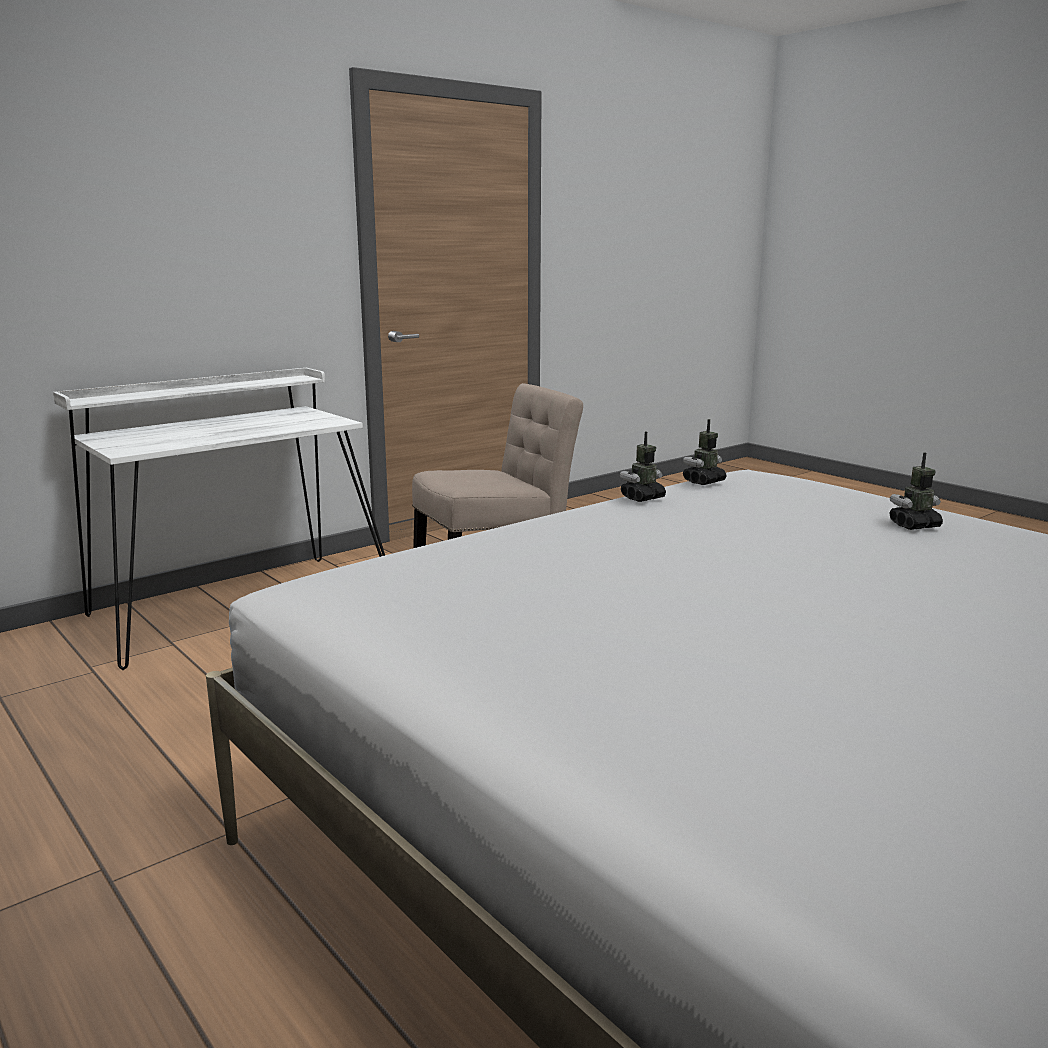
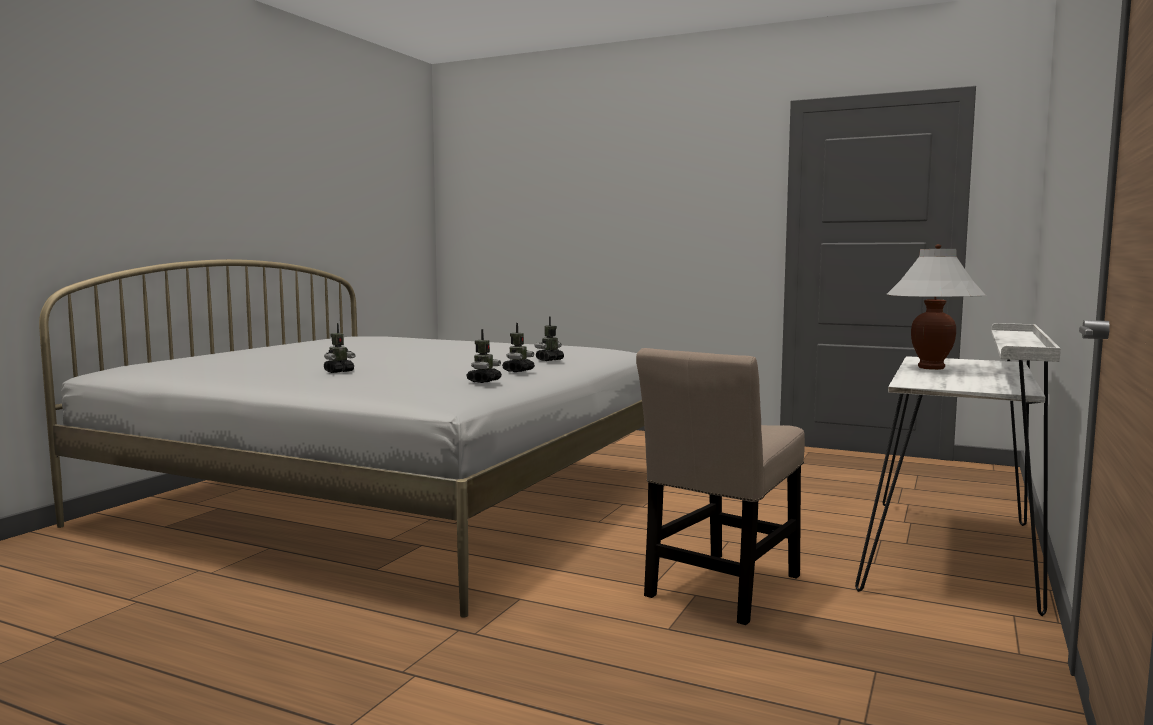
camera: 155 degrees right, 10 degrees down
(212, 436) = (931, 368): none -> white table lamp
(561, 522) = (549, 360): none -> toy robot

